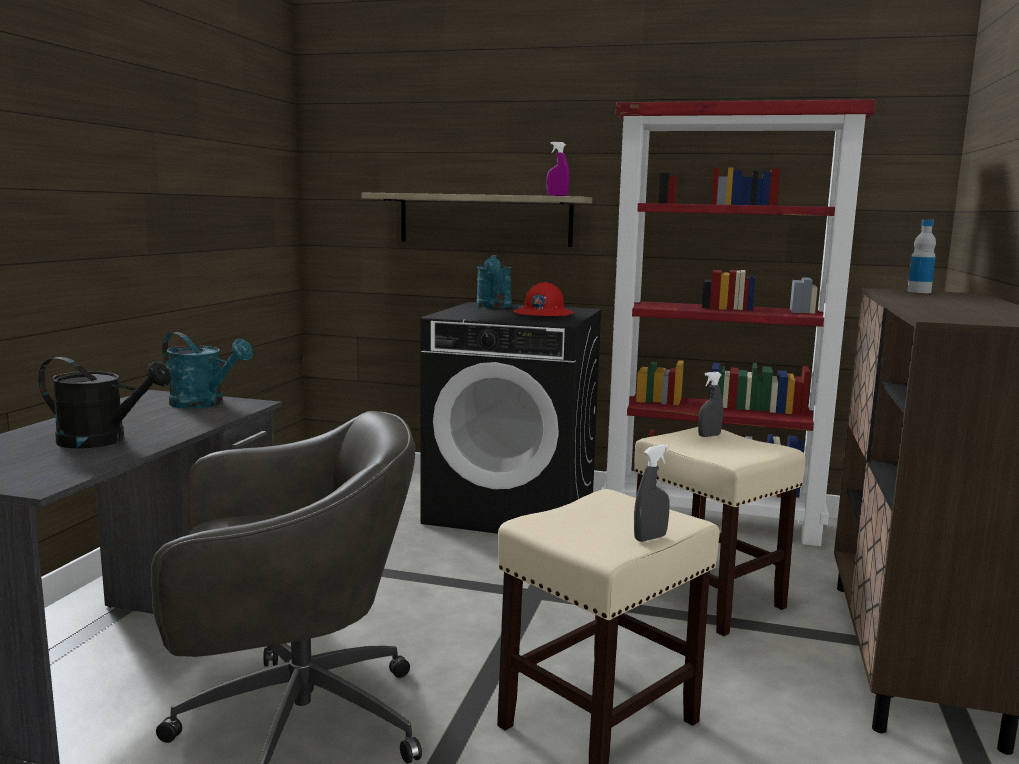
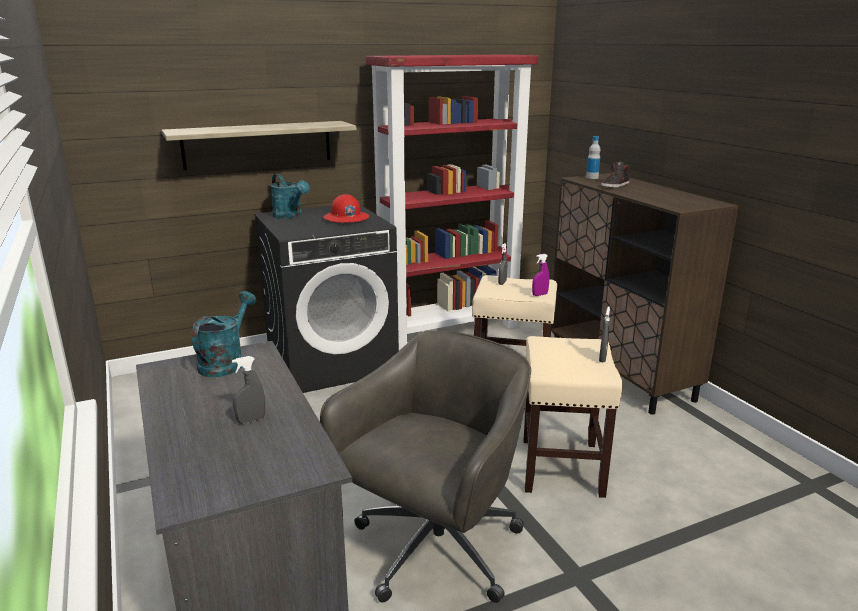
camera: 40 degrees left, 10 degrees up
(103, 441) = (251, 420): black watering can -> grey spray bottle
(204, 404) = (225, 362): turquoise watering can -> turquoise watering can turned 60 degrees counterclockwise
(557, 195) = (328, 124): purple spray bottle -> purple spray bottle (539, 295)
(924, 298) = (615, 185): none -> black shoe

